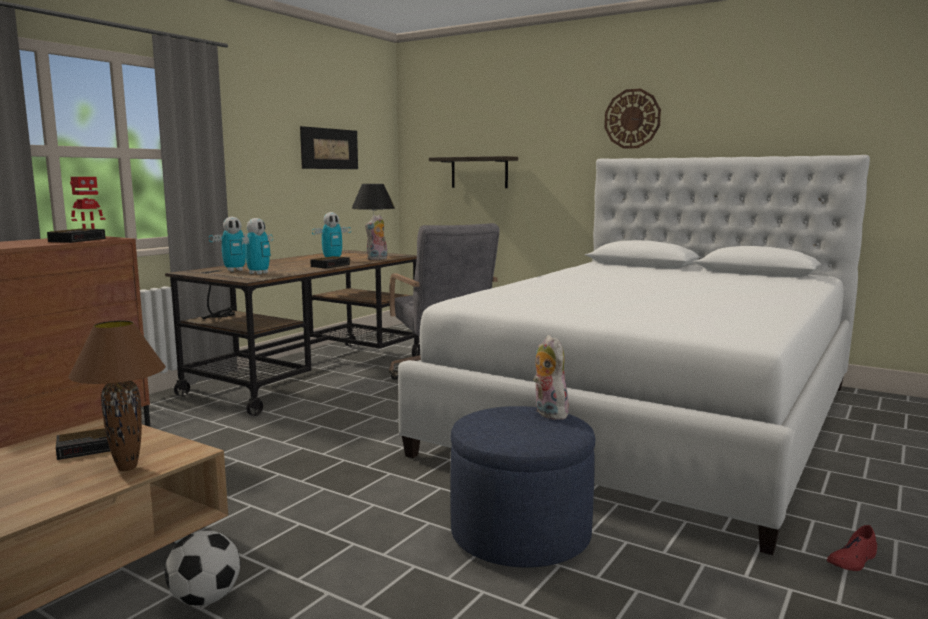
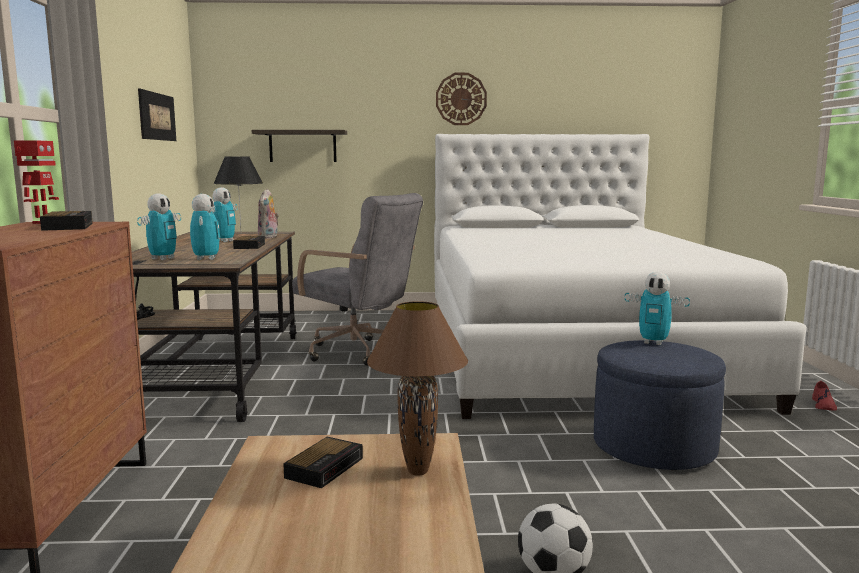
camera: 35 degrees left, 0 degrees up
(547, 413) = (653, 342): plush toy -> toy robot

